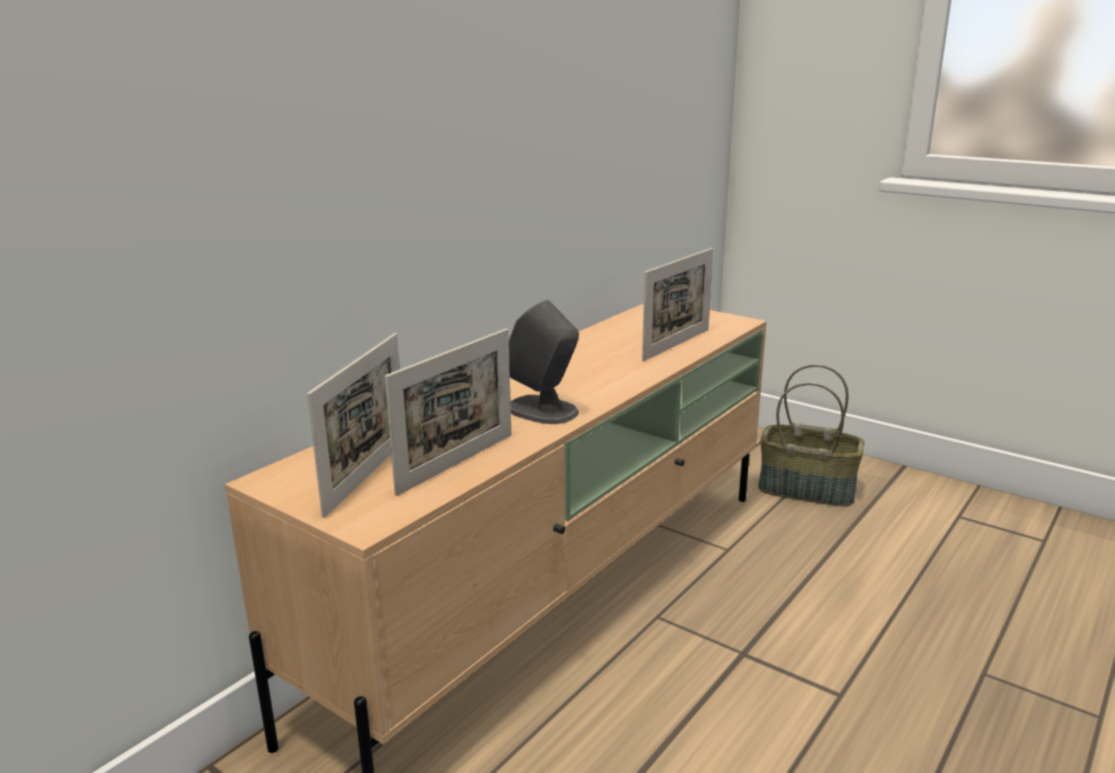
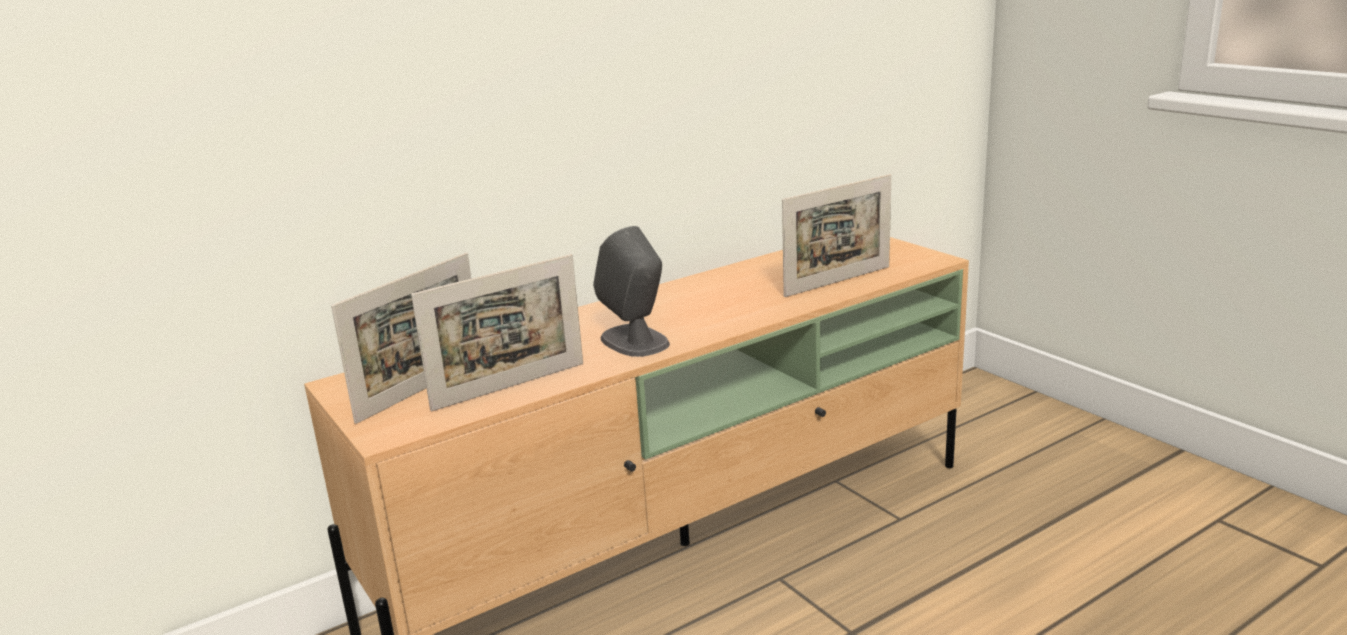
camera: 20 degrees right, 0 degrees up
(807, 489) = (1037, 463): basket -> none

